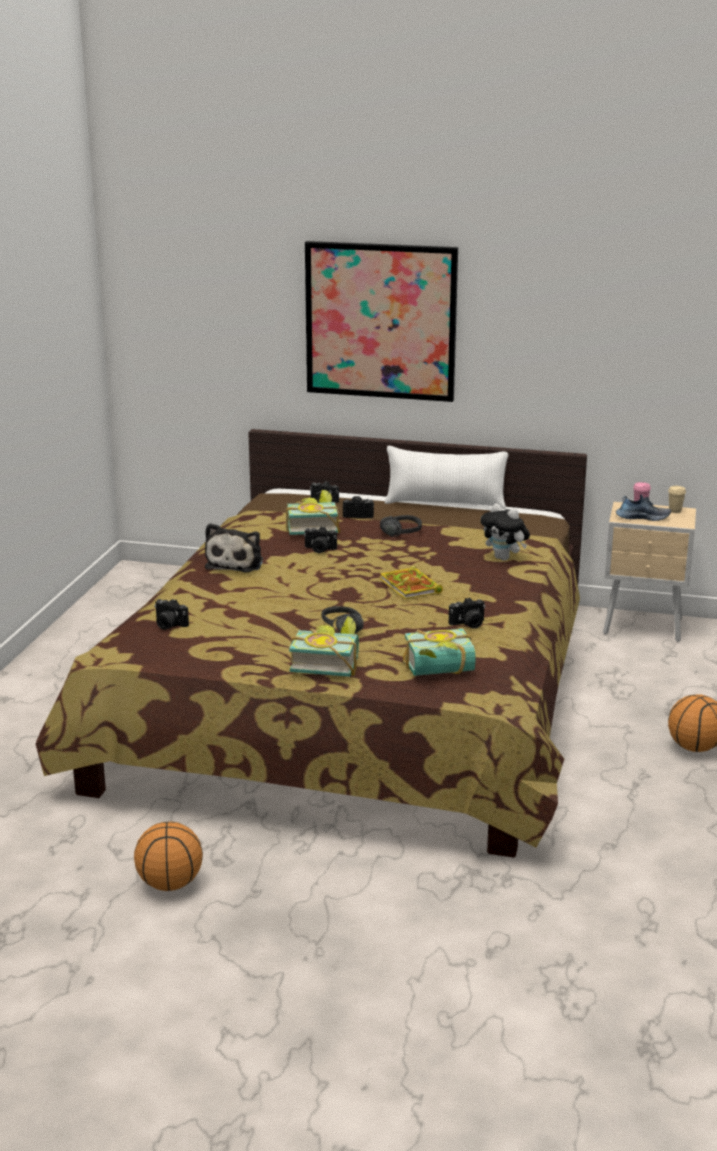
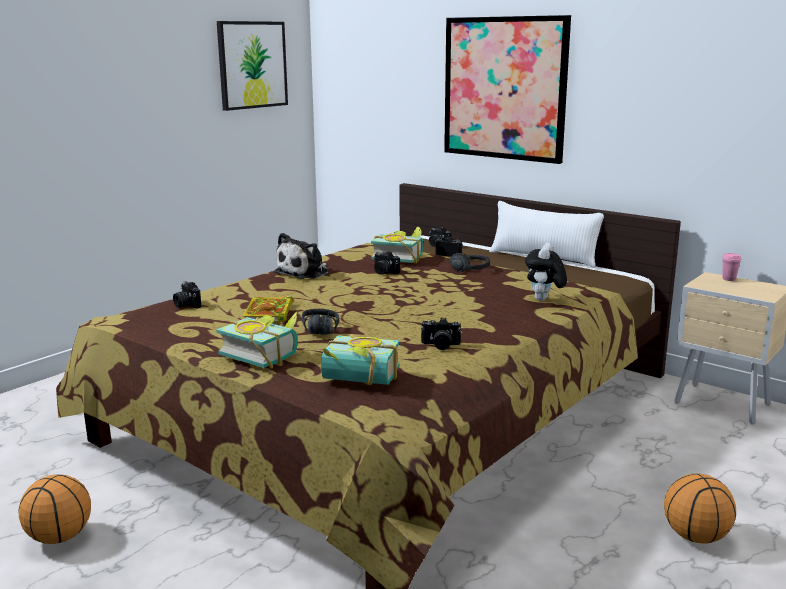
camera: 25 degrees right, 5 degrees down
(57, 303) = (252, 65): none -> picture
(411, 587) = (425, 308): book -> book (269, 313)
(504, 558) = (544, 300): plush toy -> plush toy turned 45 degrees clockwise
(642, 517) = (724, 287): shoe -> none
(675, 511) = (765, 286): beige cup -> none

